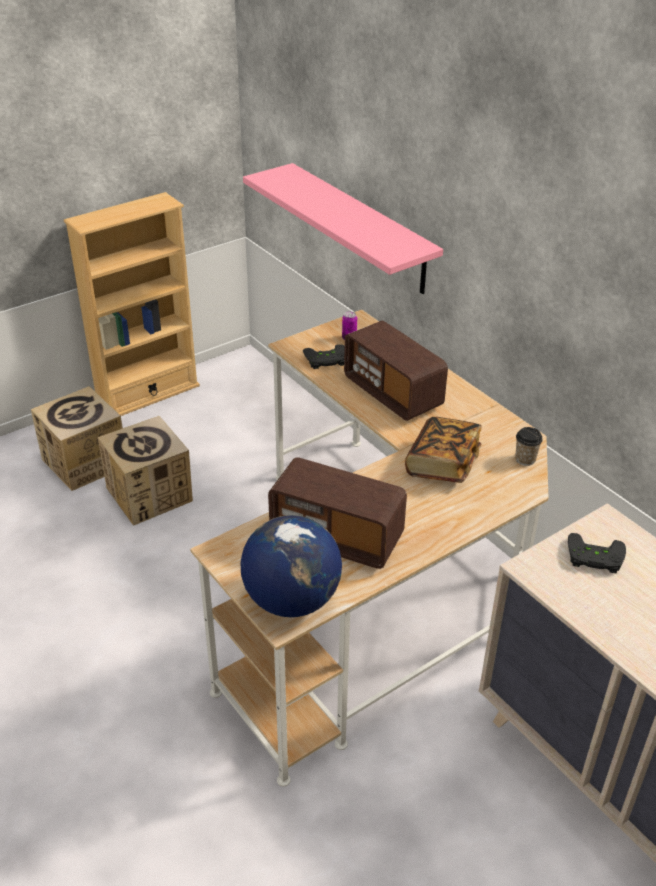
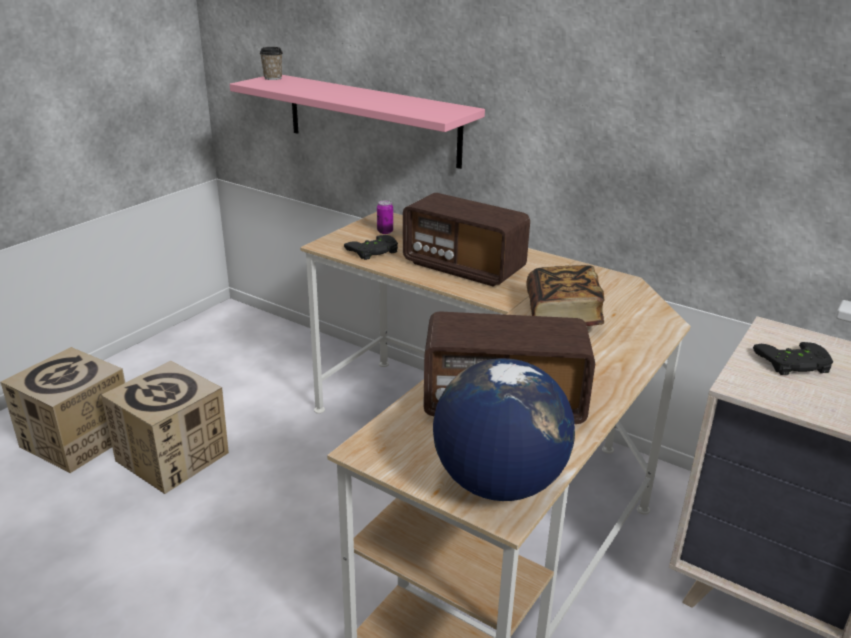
camera: 20 degrees left, 10 degrees down
(148, 394) = (133, 359): beige bookcase -> none
(525, 459) = (639, 298): cup -> cup (273, 78)

